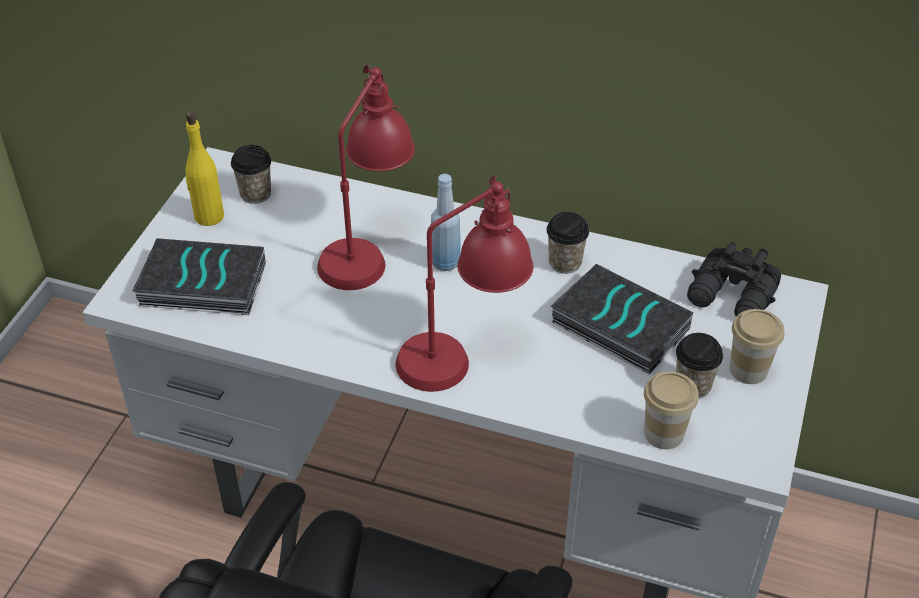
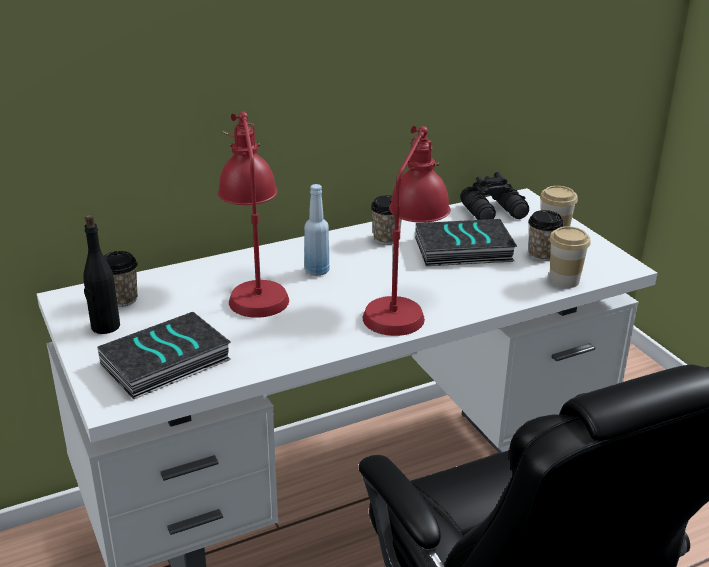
camera: 45 degrees left, 15 degrees down
(208, 216) = (105, 326): yellow bottle -> black bottle

